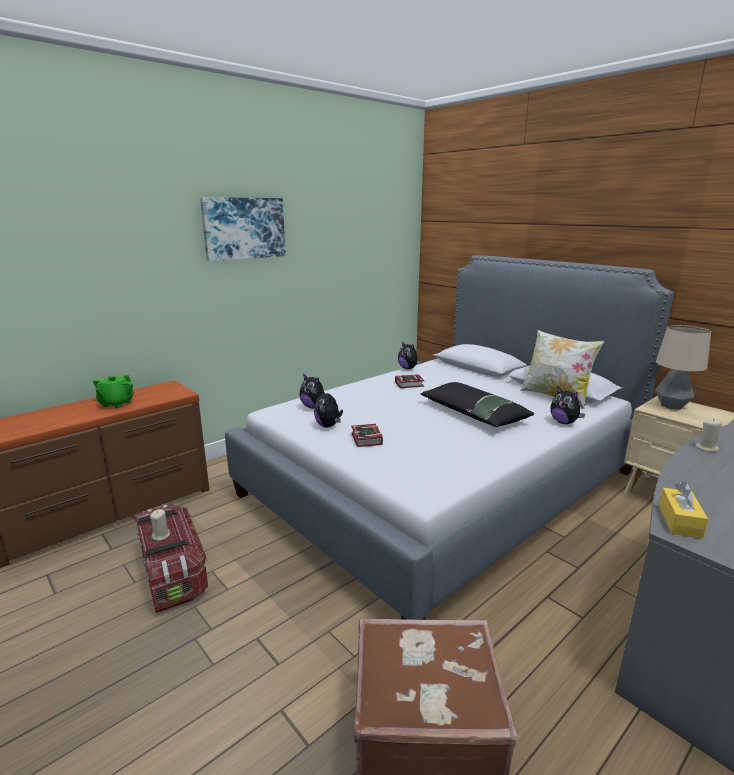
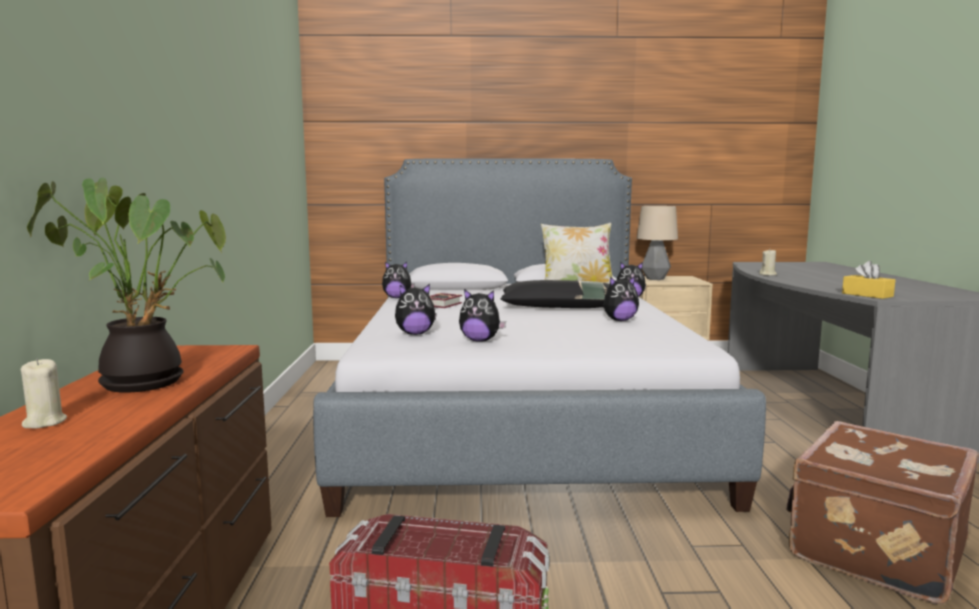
camera: 50 degrees left, 10 degrees down
(116, 404) = (147, 381): green teapot -> potted plant
(161, 535) = (442, 546): beige candle -> beige candle (44, 422)
(244, 228) = (194, 79): picture -> none
(366, 439) = (547, 338): book -> none
(467, 443) = (619, 320): none -> plush toy

